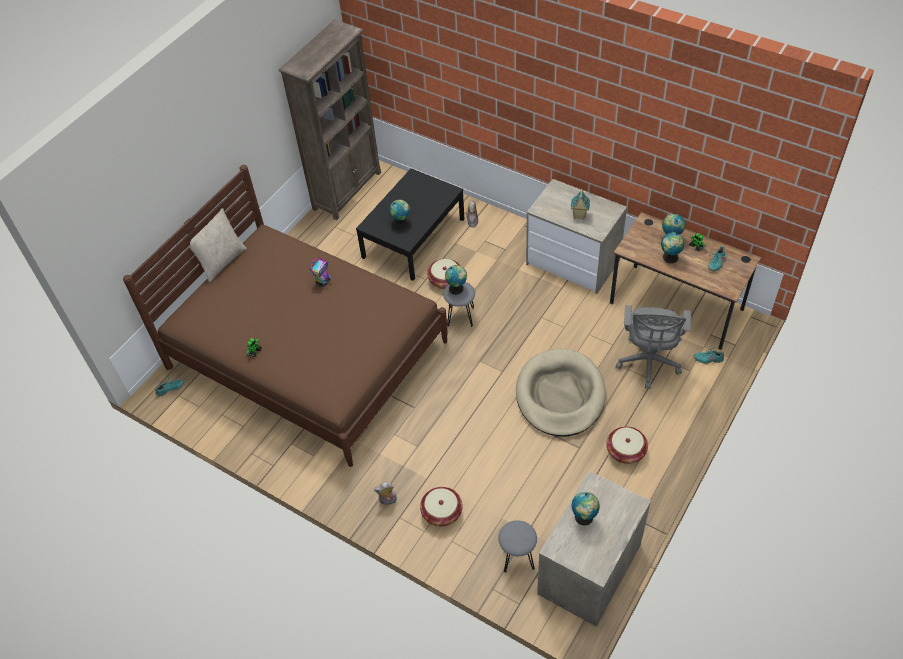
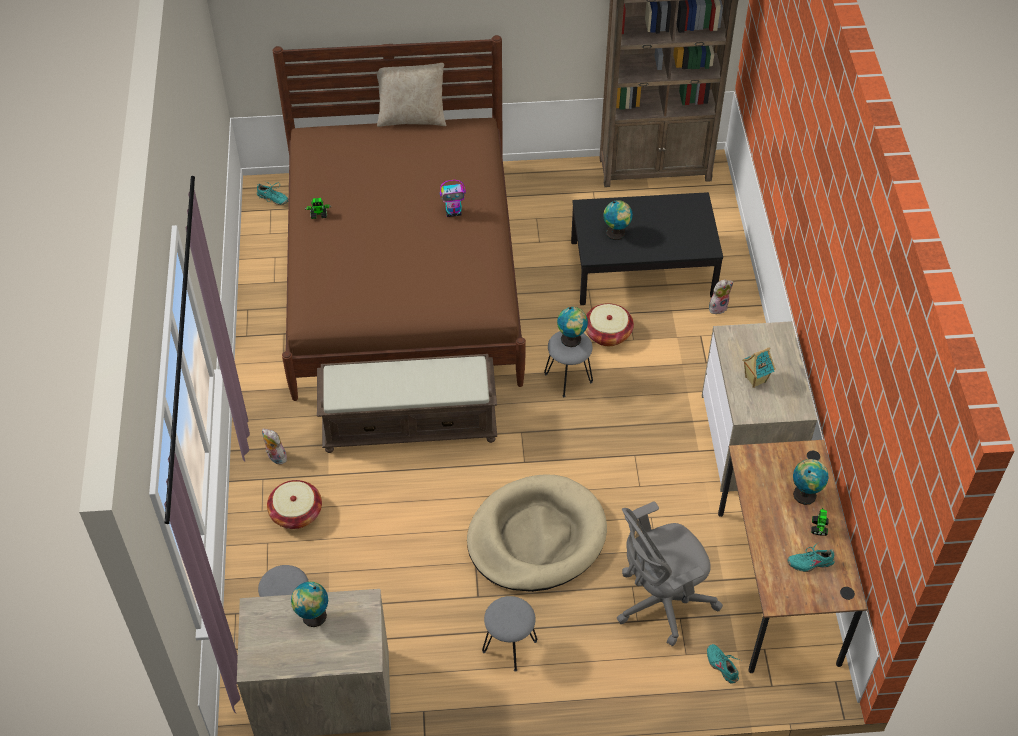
camera: 50 degrees right, 0 degrees up
(426, 413) = (410, 424): none -> brown bench
(625, 451) = (509, 647): basket -> grey stool
(669, 258) = (772, 508): globe -> none

